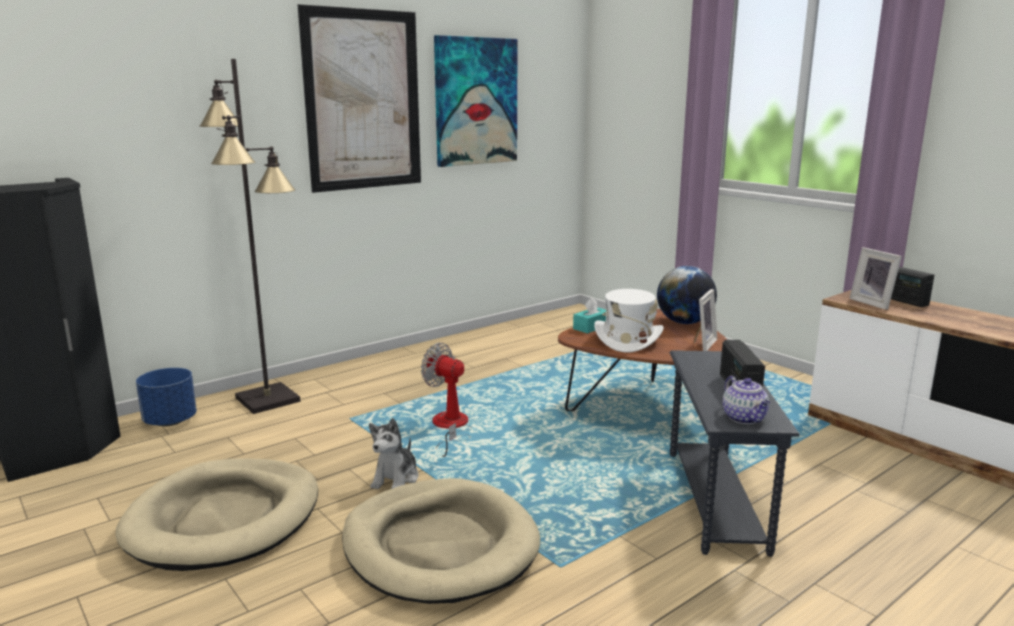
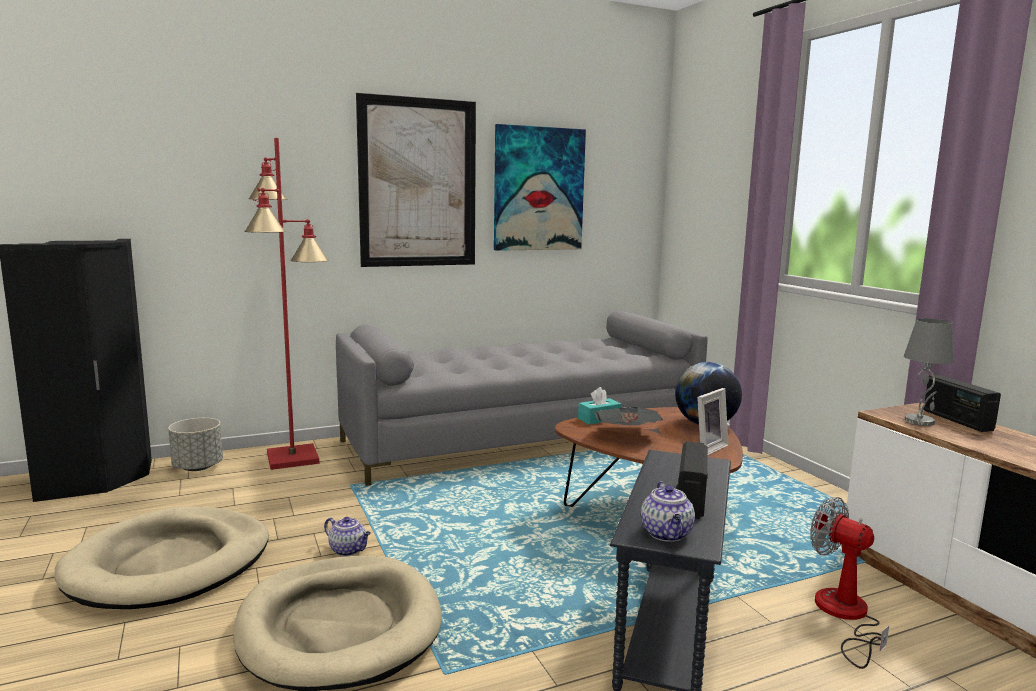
camera: 15 degrees right, 5 degrees down
(170, 421) = (198, 467): blue planter -> grey planter
(268, 399) = (293, 458): black floor lamp -> red floor lamp
(396, 479) = (348, 550): plush toy -> teapot
(450, 428) = (436, 507): fan -> fan (845, 616)
(486, 354) = (523, 439): none -> grey sofa
(627, 339) = (627, 435): white hat -> newspaper
(873, 303) = (920, 421): picture frame -> grey table lamp

